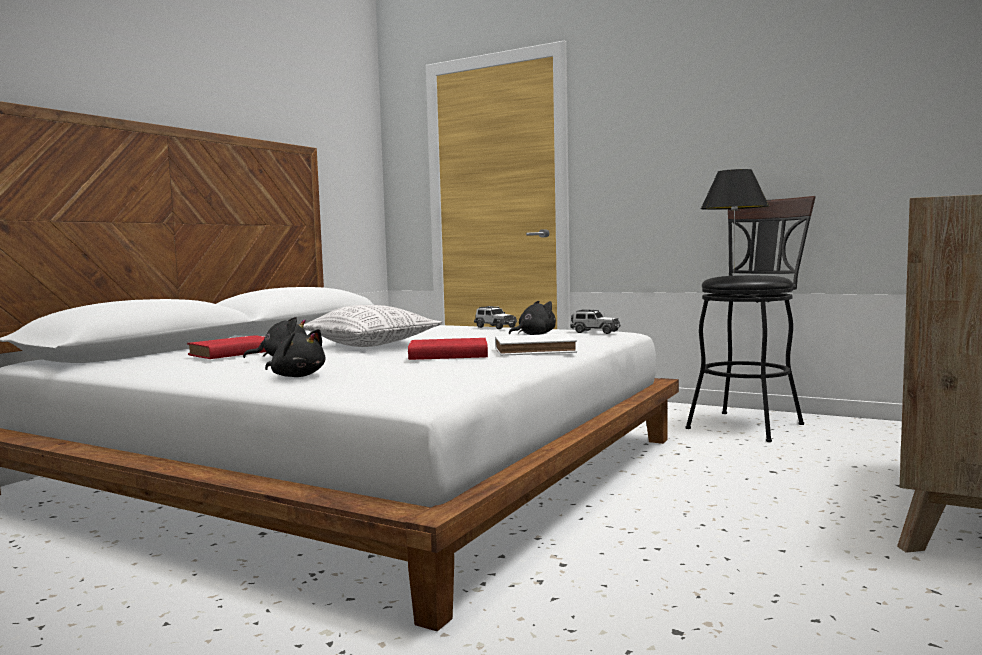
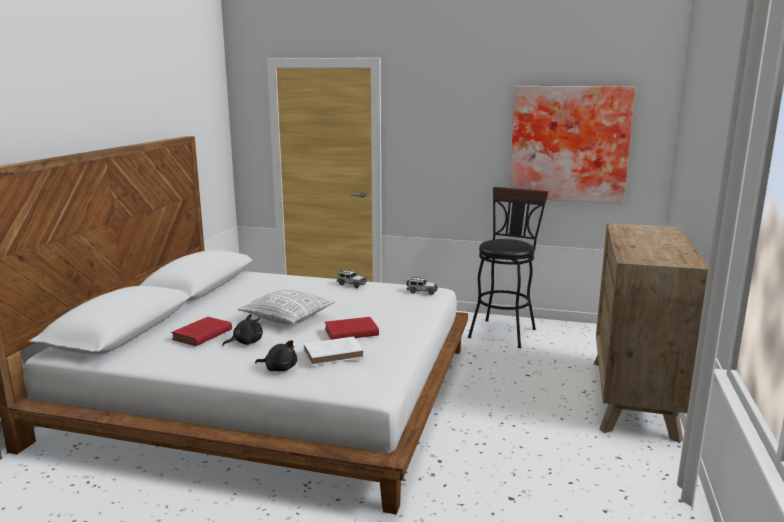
camera: 15 degrees left, 10 degrees up
(534, 334) = (384, 296): black plush toy -> none
(537, 350) = (402, 323): white book -> white book (335, 354)
(733, 276) = (500, 245): black table lamp -> none
(850, 126) = (569, 144): none -> picture

